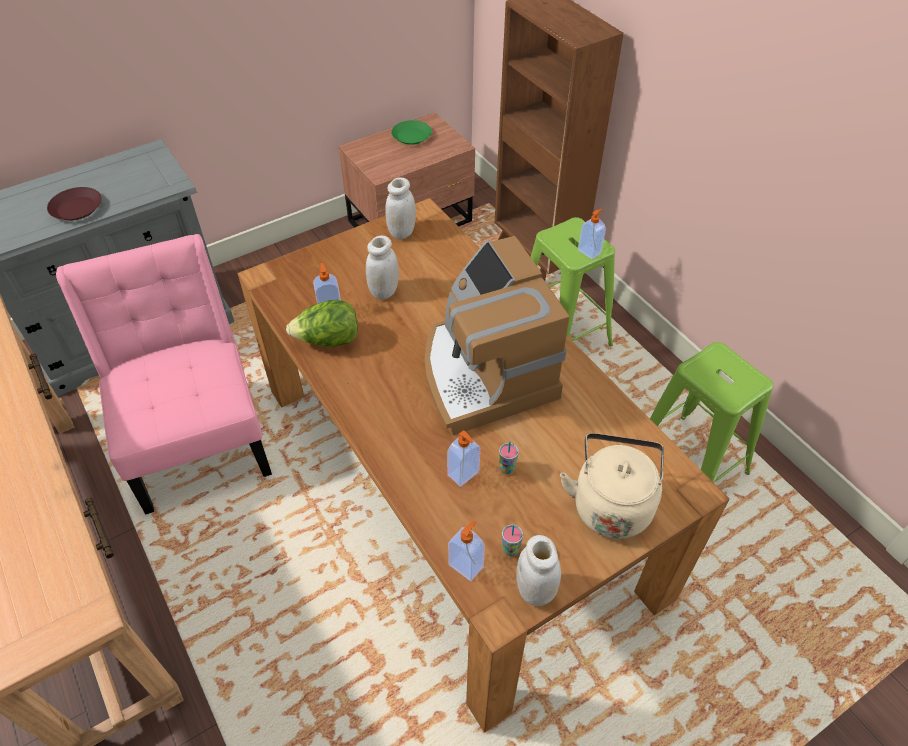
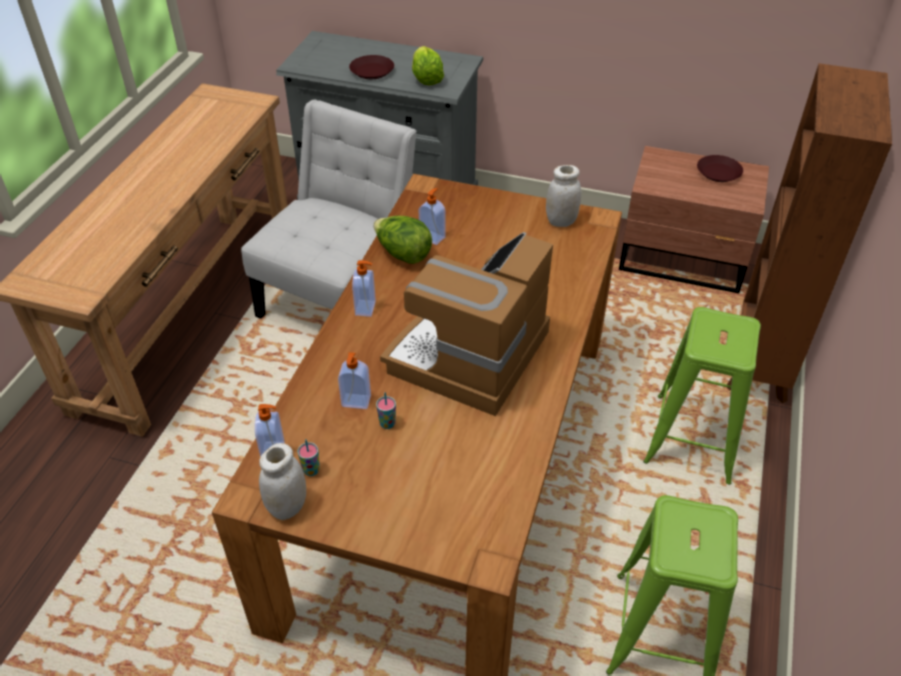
camera: 50 degrees right, 5 degrees down
(140, 185) = (426, 78): none -> lettuce
(198, 436) = (340, 295): pink chair -> white chair
(384, 291) = (486, 251): white jar -> none
(412, 136) = (718, 173): green plate -> brown plate
(589, 251) = (724, 353): soap dispenser -> soap dispenser (366, 308)
(611, 504) = (417, 510): beige kettle -> none

